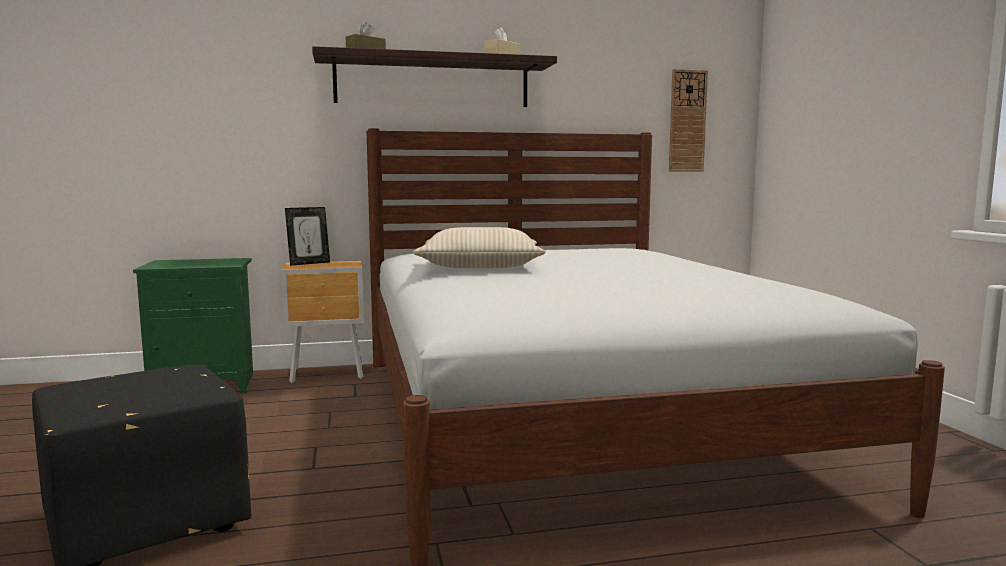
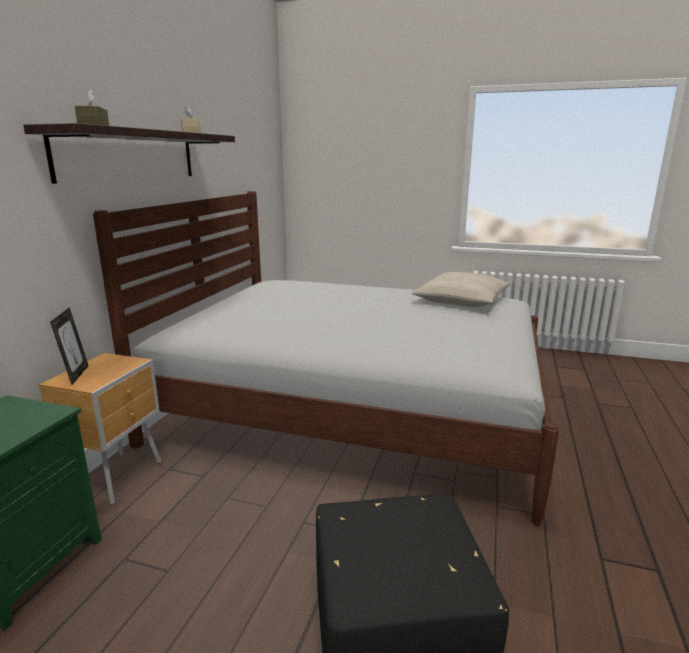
camera: 60 degrees left, 10 degrees up
(480, 266) = (319, 328): beige pillow -> beige pillow (461, 300)
(687, 121) = (261, 179): wall clock -> none

